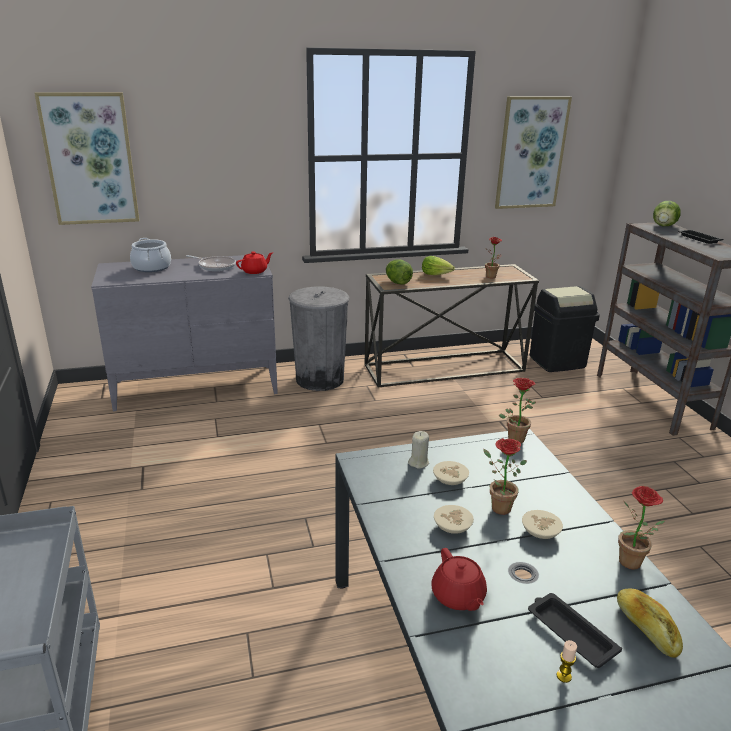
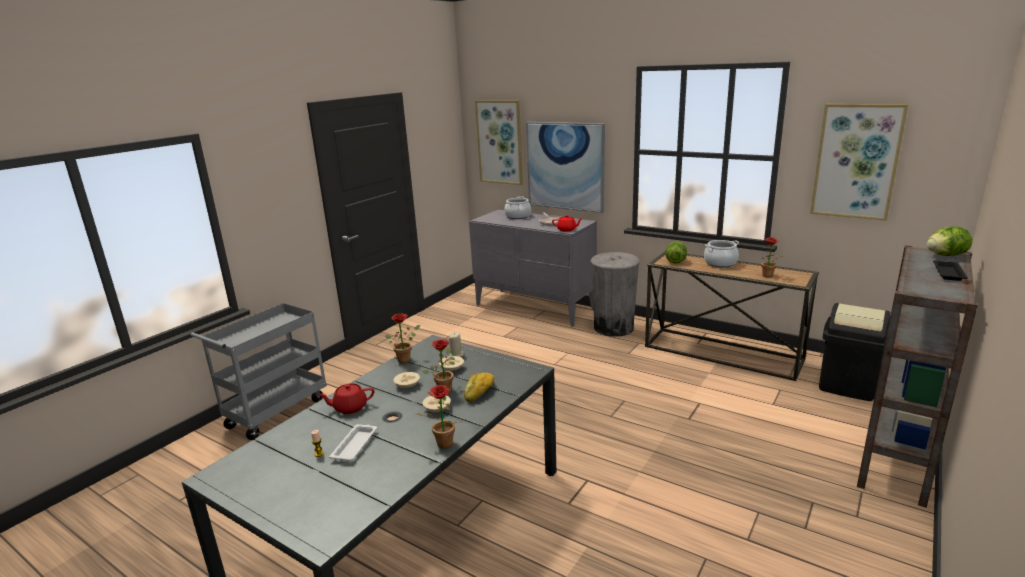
camera: 50 degrees right, 5 degrees down
(210, 186) = (565, 166): none -> picture
(436, 274) = (720, 263): lettuce -> cooking pot
(458, 597) = (349, 407): red teapot -> red teapot turned 45 degrees clockwise
(515, 437) = (533, 367): potted plant -> potted plant (406, 359)
(570, 632) = (355, 445): black tray -> white tray
(646, 628) = (385, 466): bread -> bread (480, 392)

